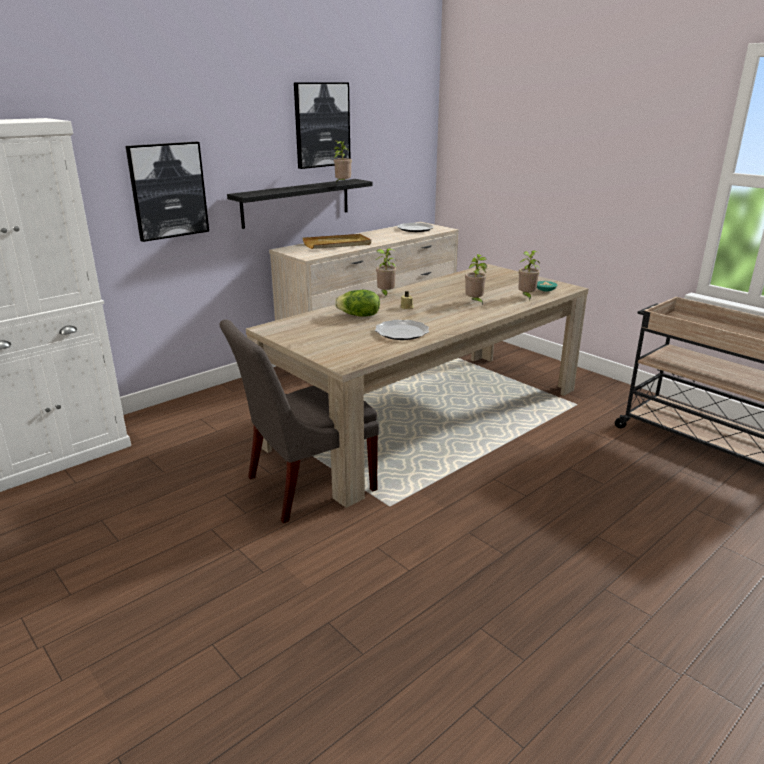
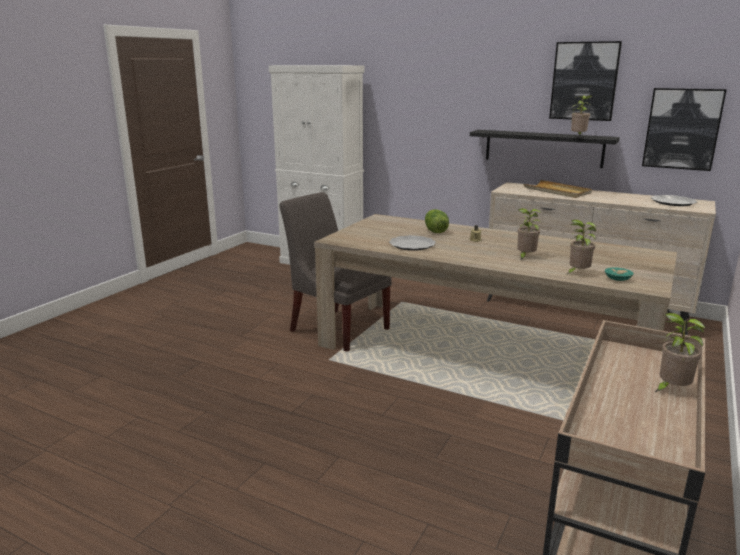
camera: 70 degrees right, 5 degrees down
(168, 190) = (433, 120): picture -> picture (682, 129)
(385, 294) = (499, 231): potted plant -> potted plant (671, 390)

